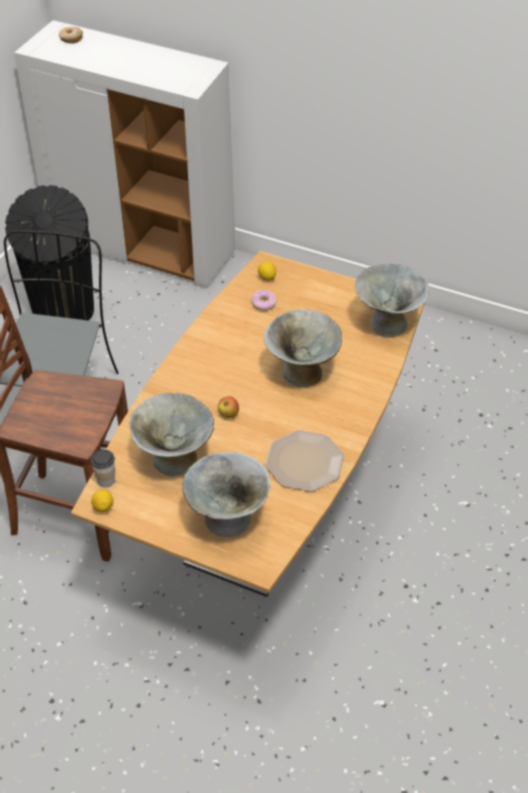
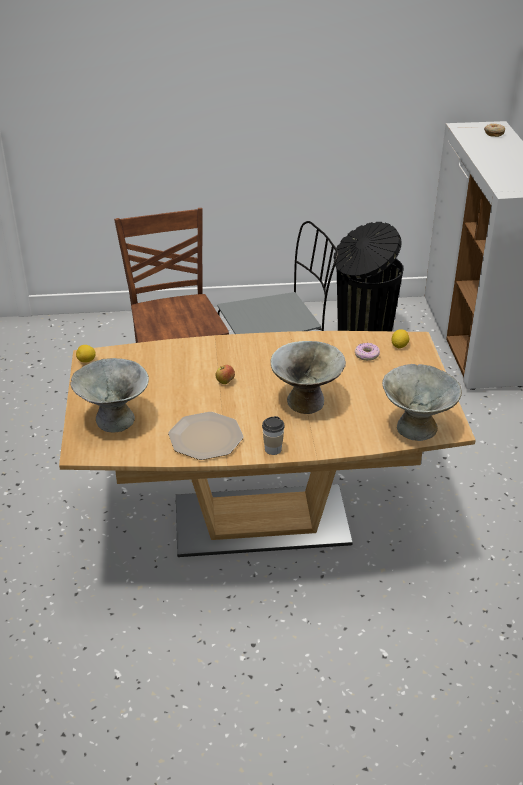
camera: 60 degrees right, 10 degrees down
(106, 480) = (113, 353): cup -> cup (273, 449)
(174, 459) = (156, 374): grey bowl -> none

